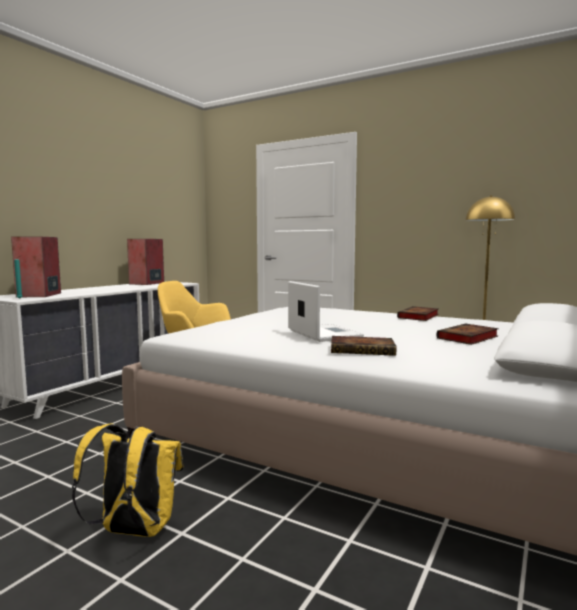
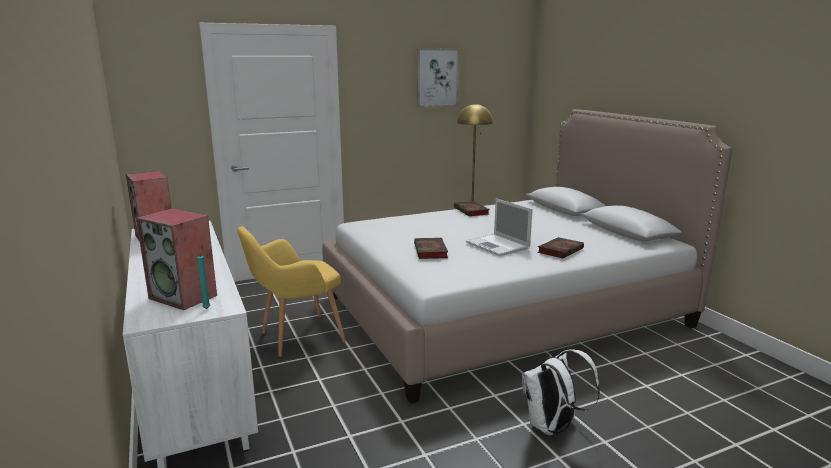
camera: 55 degrees left, 10 degrees up
(133, 531) = (552, 427): yellow backpack -> white backpack
(323, 333) = (498, 245): laptop -> laptop turned 135 degrees counterclockwise
(467, 173) = (437, 78): none -> picture
(467, 338) = (553, 223): book -> book (431, 251)

